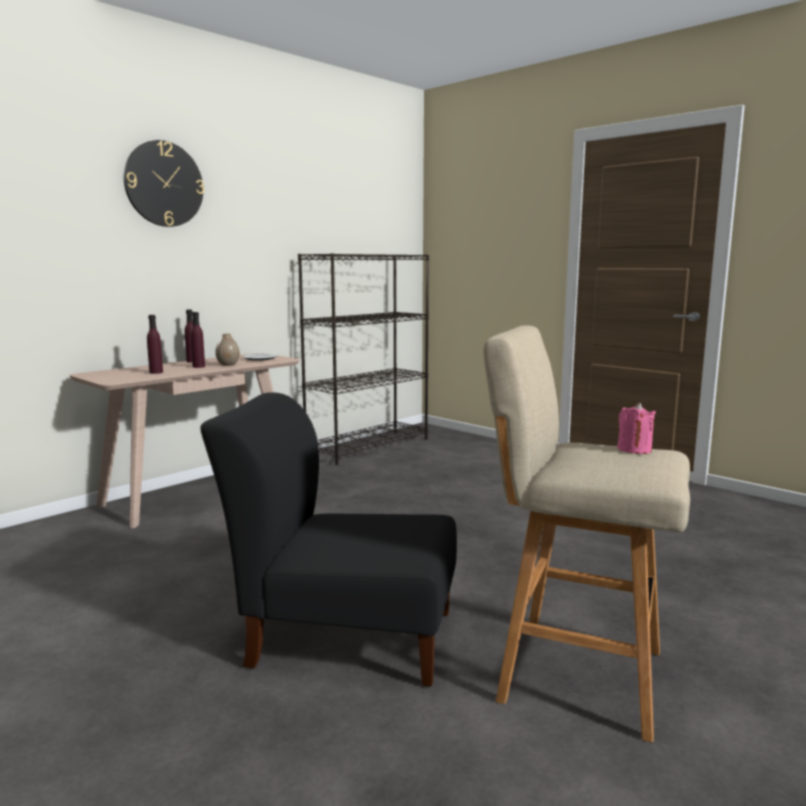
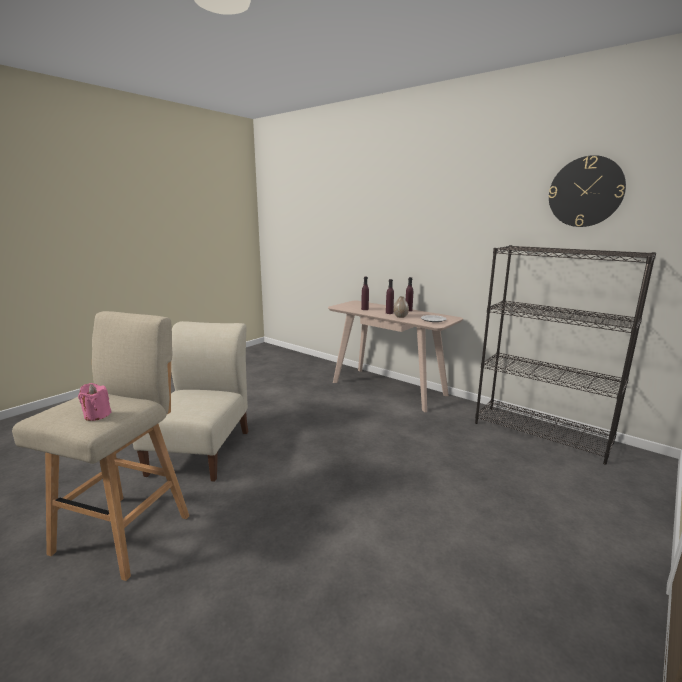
camera: 85 degrees right, 5 degrees up
(164, 184) = (414, 196): wall clock -> wall clock (585, 192)
(344, 636) = (202, 449): black chair -> beige chair

